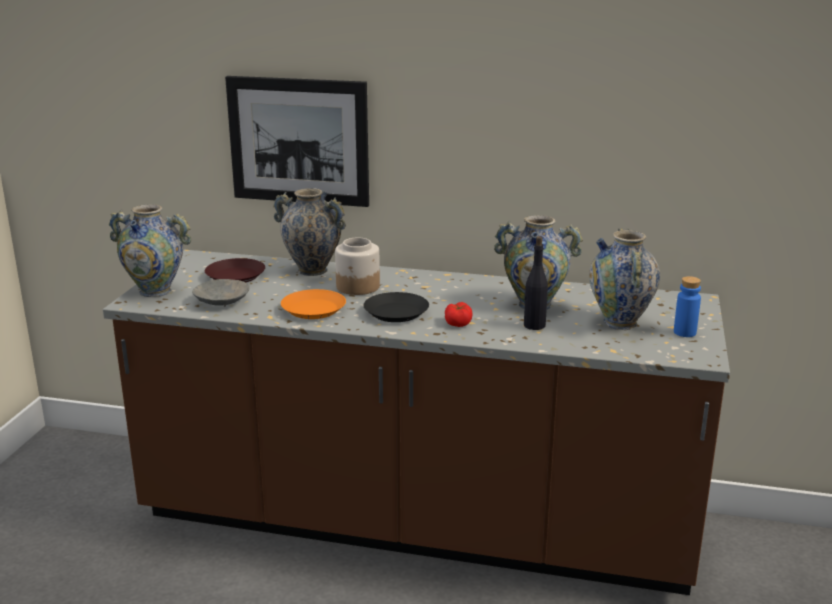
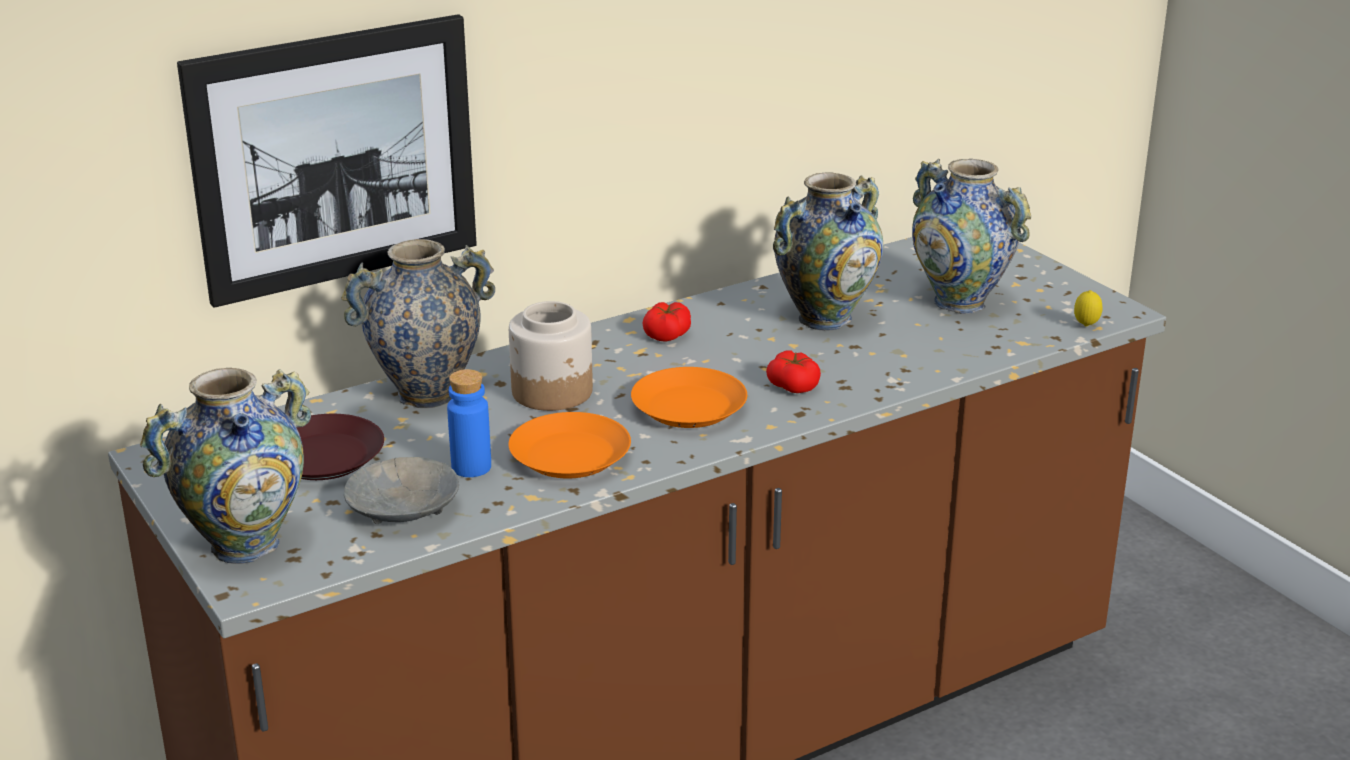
camera: 45 degrees left, 5 degrees up
(397, 313) = (690, 407): black plate -> orange plate
(450, 285) = (667, 334): none -> tomato
(534, 325) = (883, 349): black bottle -> none
(667, 357) = (1086, 326): none -> lemon
(684, 332) = (1041, 285): blue bottle -> blue bottle (471, 467)

